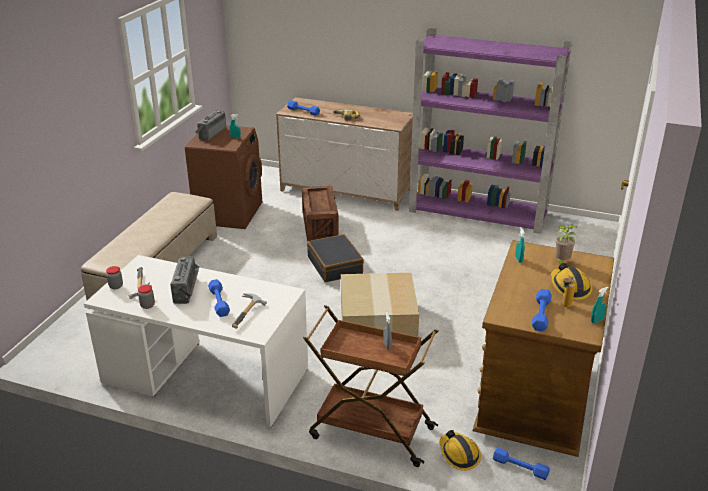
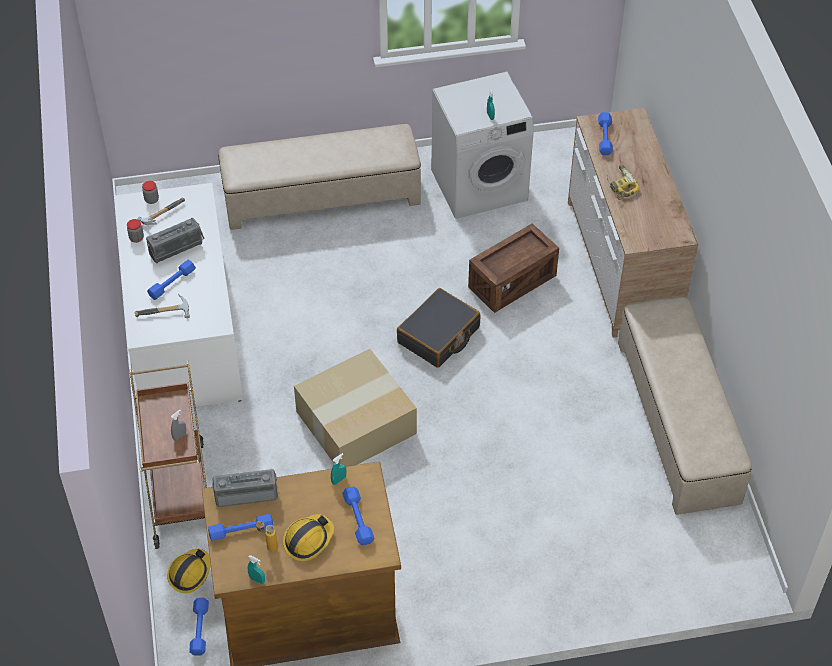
camera: 60 degrees right, 20 degrees up
(211, 133) = (484, 90): radio -> radio (246, 493)
(230, 212) = (480, 186): brown washing machine -> white washing machine
(478, 212) = (678, 421): purple bookcase -> beige bench
(561, 262) = (358, 519): potted plant -> blue dumbbell

